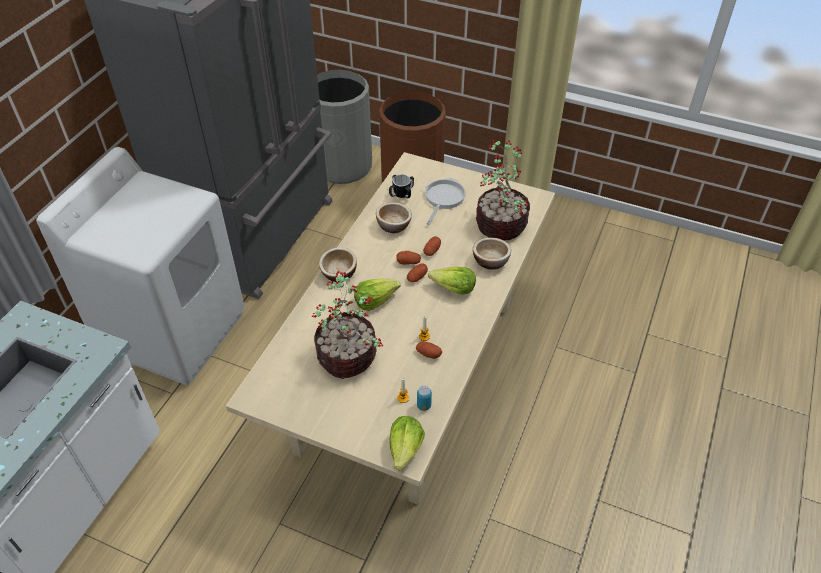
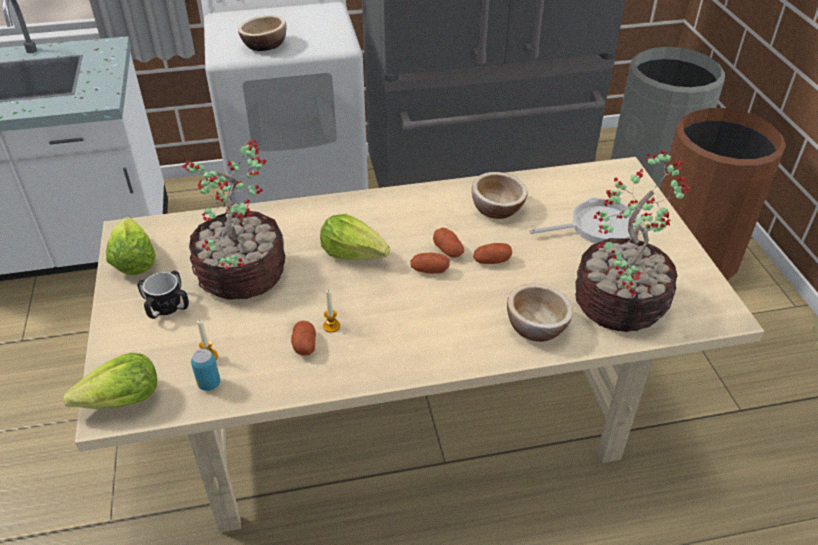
camera: 55 degrees right, 5 degrees down
(339, 273) = (370, 205): bowl -> bowl (265, 45)
(401, 194) = (559, 188): mug -> mug (167, 307)
(453, 289) = (443, 313): lettuce -> lettuce (133, 260)

